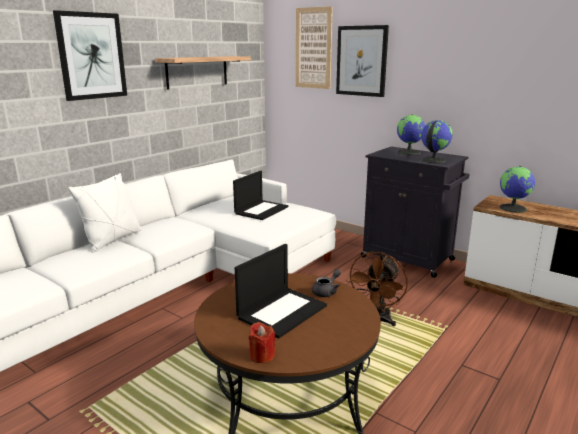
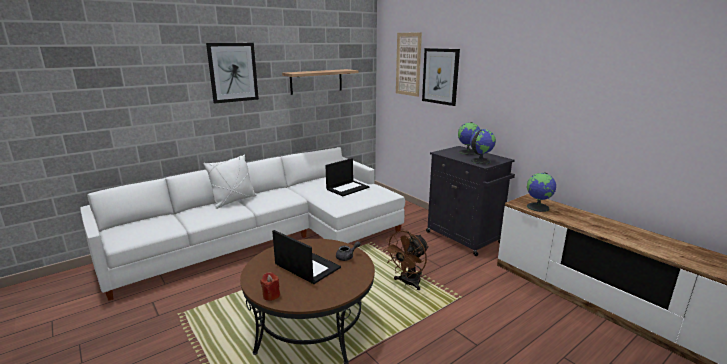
camera: 15 degrees right, 0 degrees up
(282, 311) = (306, 266): laptop -> laptop turned 105 degrees counterclockwise

